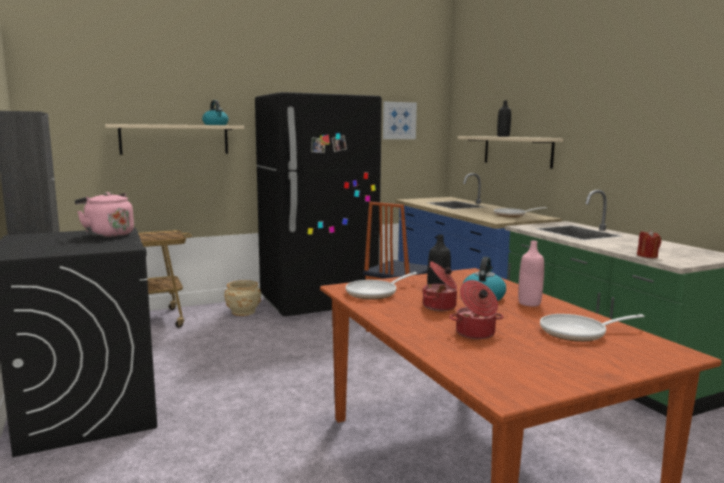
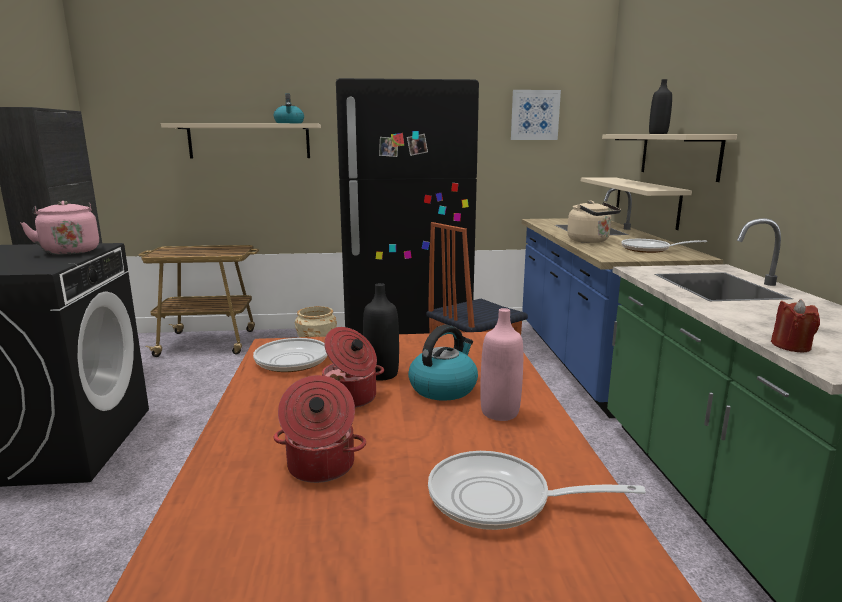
camera: 20 degrees right, 5 degrees up
(468, 212) = (590, 241): none -> beige kettle
(491, 183) = (646, 201): none -> beige shelf

